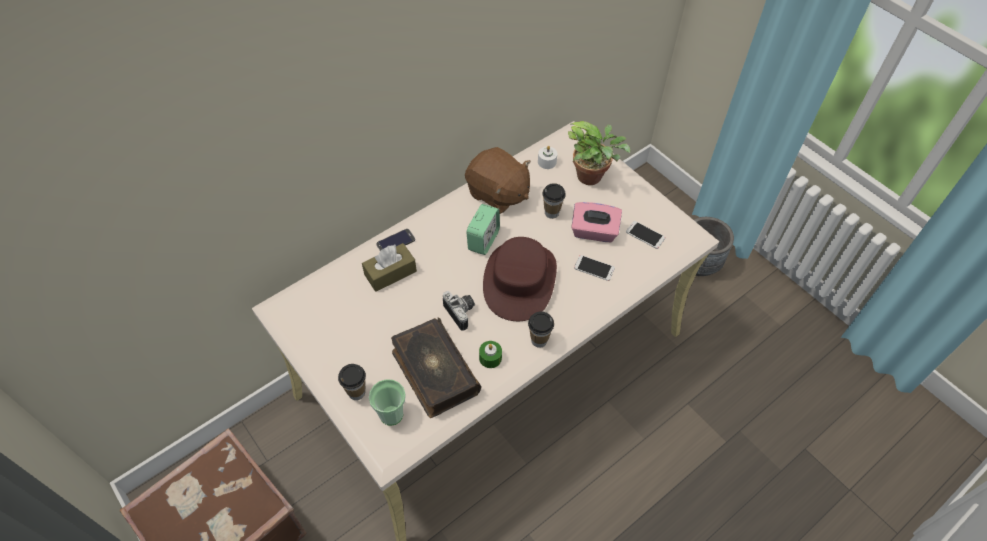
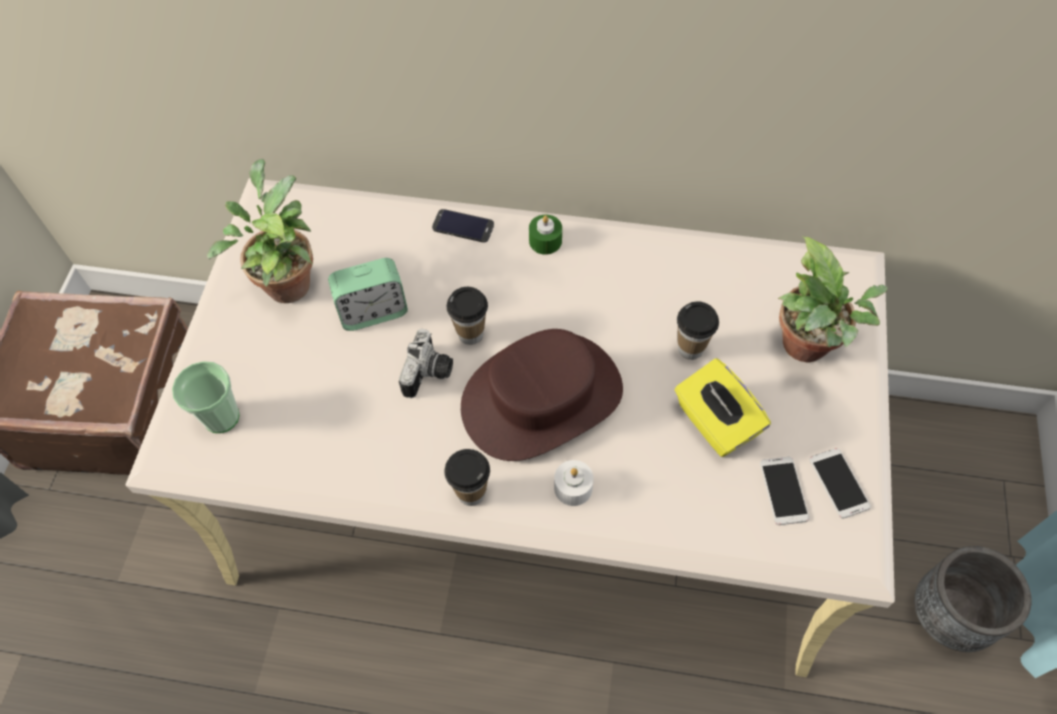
camera: 50 degrees right, 5 degrees up
(341, 333) = (285, 281): none -> potted plant
(356, 392) = (221, 359): cup -> cup (470, 334)
(390, 273) = (413, 257): brown tissue box -> none
(434, 372) = (316, 414): book -> none
(483, 240) = (561, 310): alarm clock -> alarm clock (373, 311)
(490, 358) = (392, 458): green candle -> green candle (545, 241)
(497, 194) = (651, 267): brown plush toy -> none
(547, 162) = (769, 277): white candle -> white candle (573, 488)
(594, 232) = (715, 422): pink tissue box -> yellow tissue box
(594, 268) = (654, 469): phone -> phone (839, 483)

